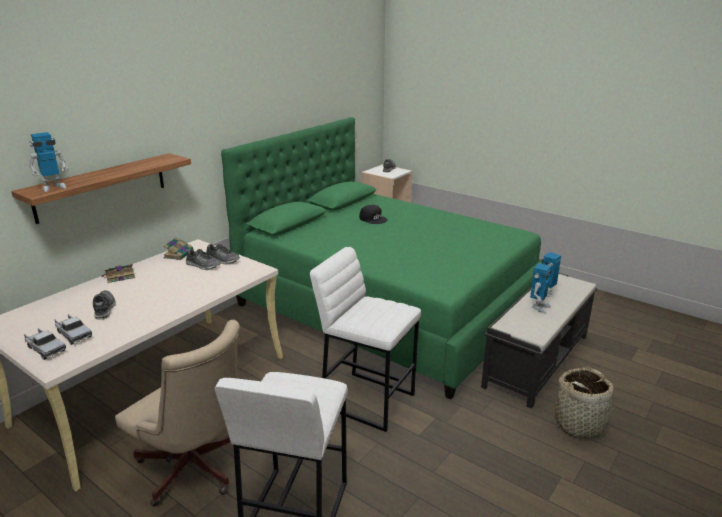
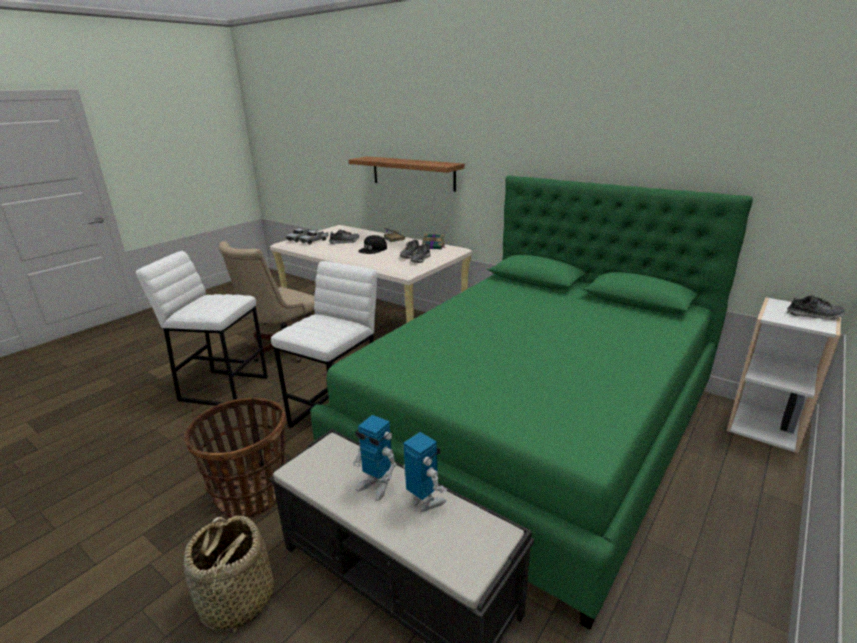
camera: 90 degrees right, 0 degrees up
(53, 187) = (371, 158): toy robot -> none
(373, 219) = (581, 320): black cap -> black cap (373, 249)
(484, 438) = (251, 494): none -> basket

